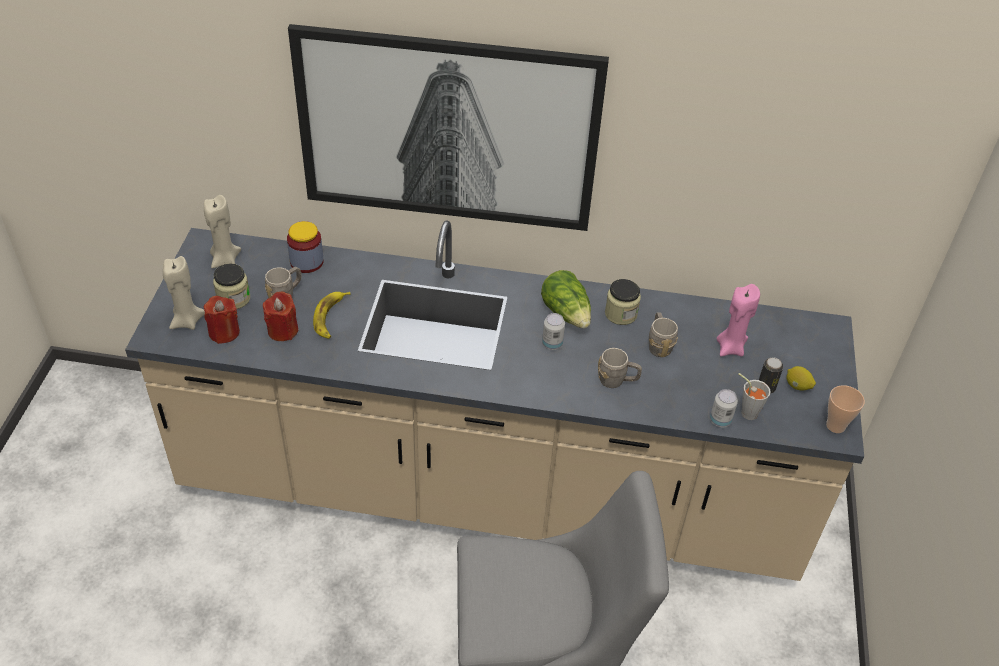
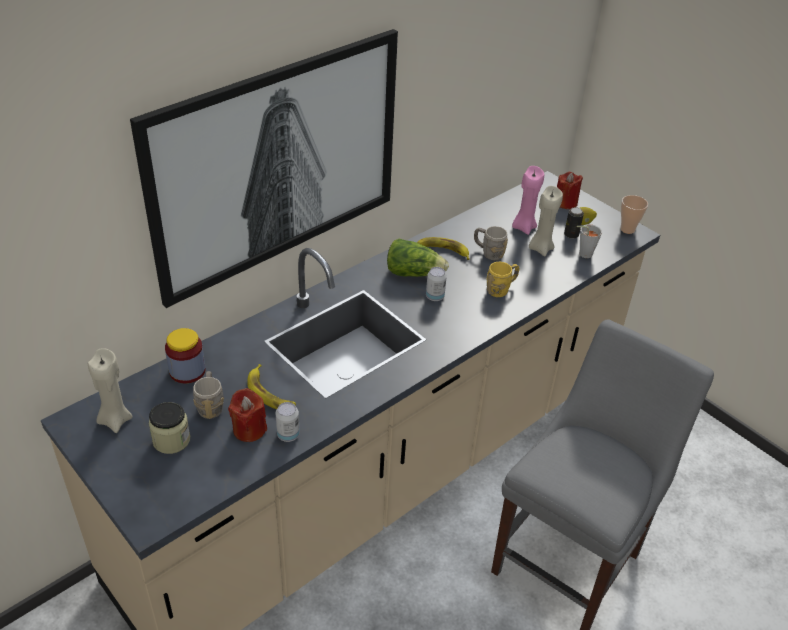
camera: 50 degrees left, 5 degrees down
(187, 321) = (159, 487): beige candle -> beige candle (540, 248)
(224, 332) = (205, 468): red candle -> red candle (565, 203)
(617, 381) = (501, 289): grey mug -> yellow mug
(621, 314) = (442, 251): jar -> banana
(720, 420) = (580, 268): can -> can (288, 435)

